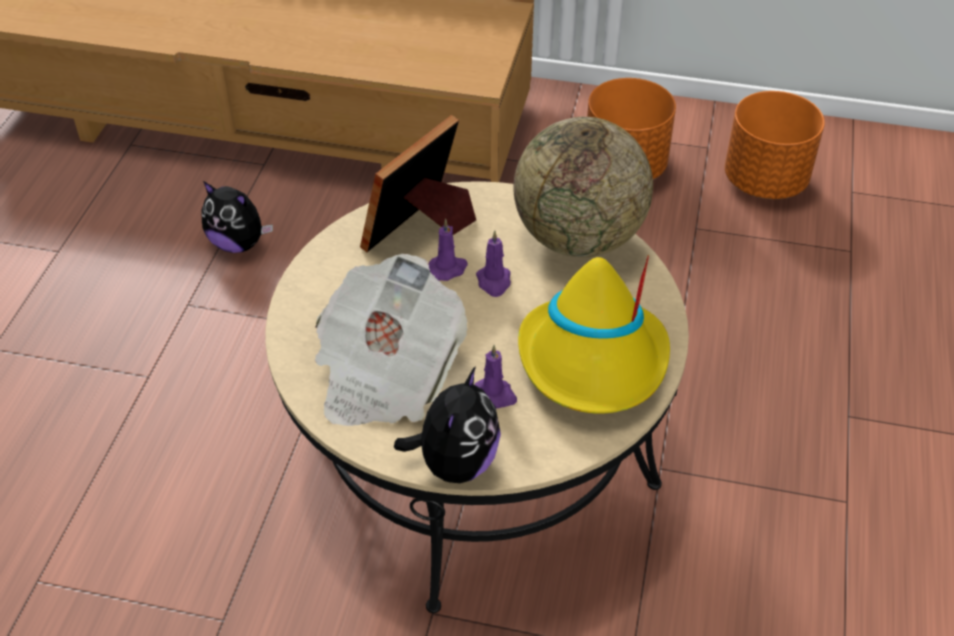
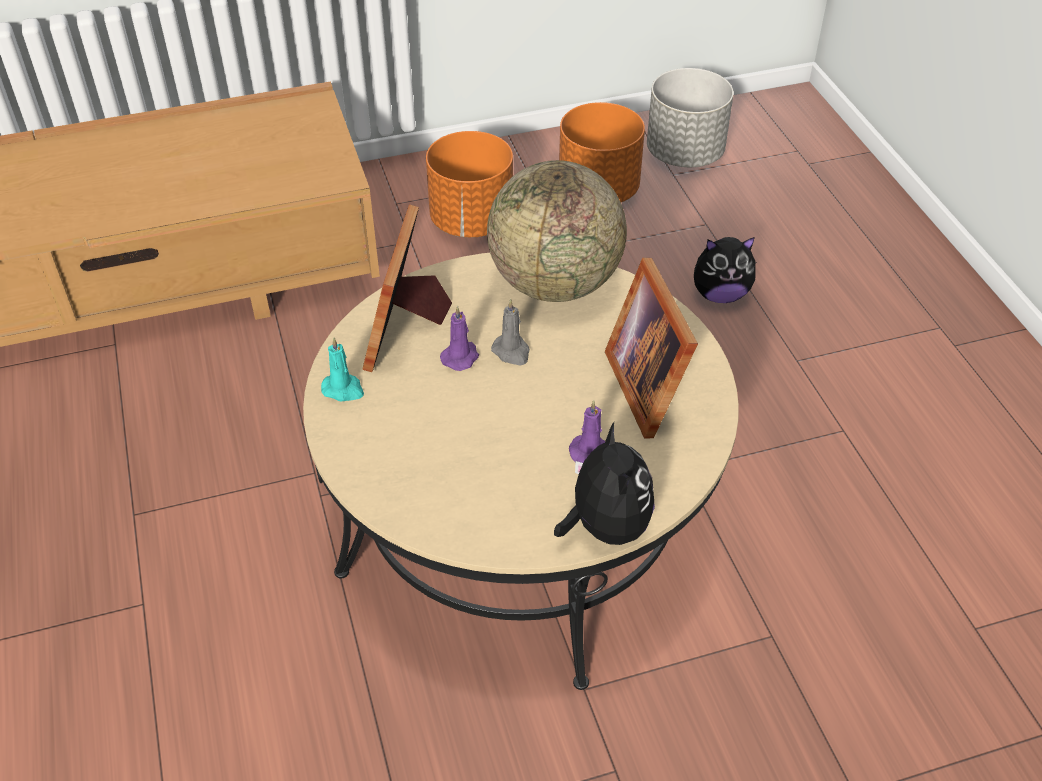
camera: 30 degrees left, 0 degrees up
(238, 243) = (145, 432): plush toy -> plush toy (720, 294)
(334, 257) = (343, 389): none -> turquoise candle
(386, 373) = (479, 475): newspaper -> none
(494, 282) = (512, 352): purple candle -> grey candle
(593, 361) = (651, 385): yellow hat -> picture frame
(879, 177) = (685, 154): none -> grey planter

